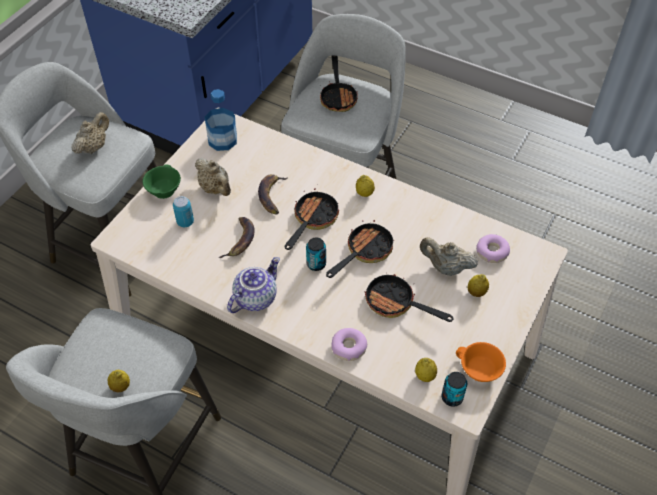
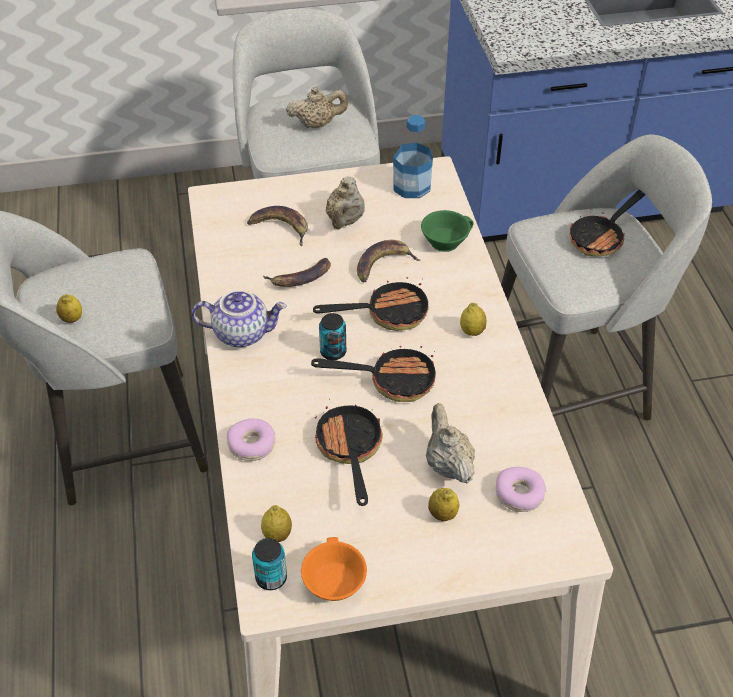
camera: 50 degrees right, 5 degrees down
(163, 189) = (303, 188): green cup -> green cup (444, 240)
(185, 222) = (280, 227): can -> banana

